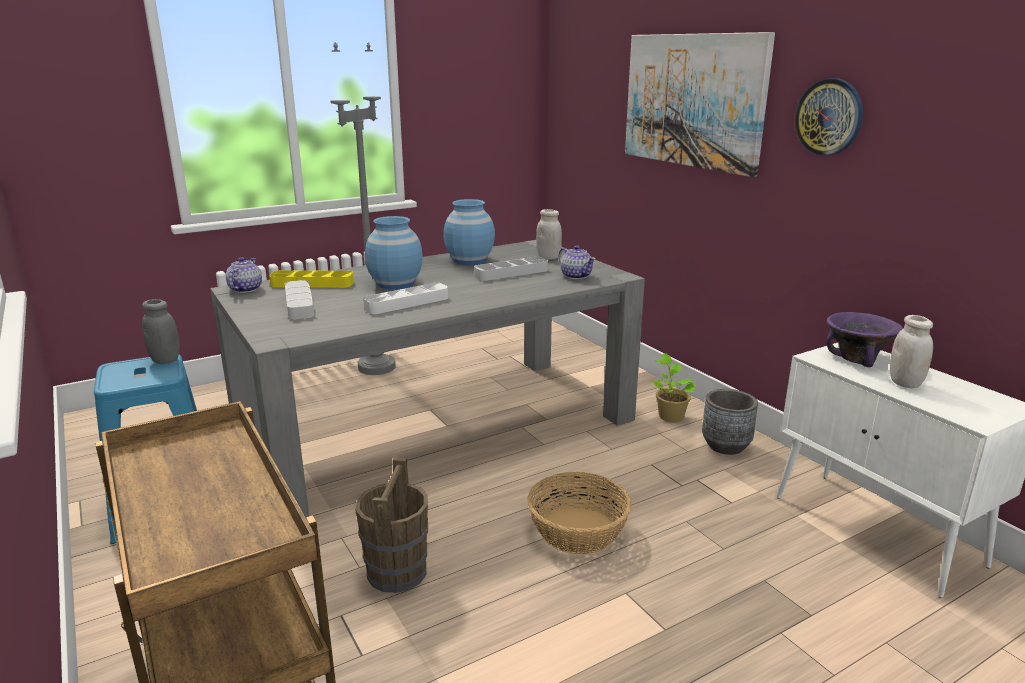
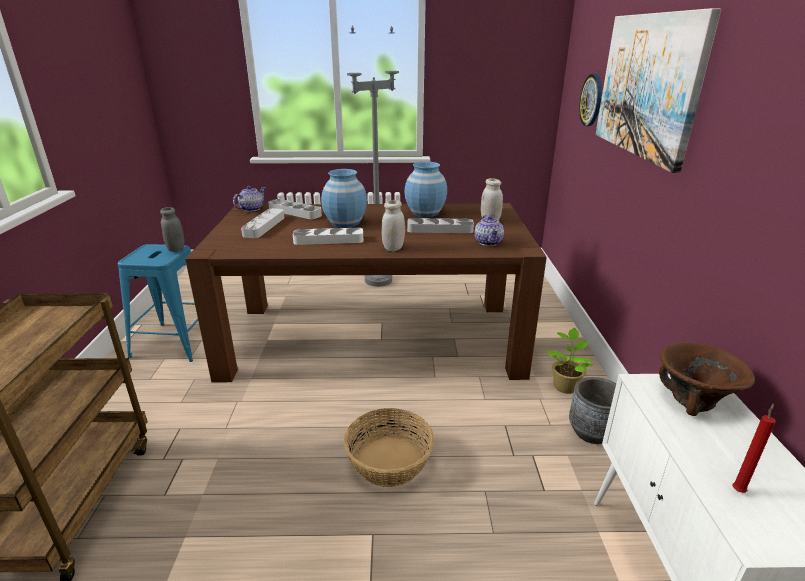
camera: 30 degrees right, 5 degrees up
(312, 284) = (295, 212): yellow tray -> grey tray
(397, 572) = (242, 441): brown bucket -> none
(438, 427) = (373, 338): grey dining table -> brown dining table
(829, 117) = (750, 113): wall clock -> wall clock (591, 100)
(858, 358) = (694, 399): purple bowl -> brown bowl
(905, 383) = (716, 450): white jar -> white jar (393, 248)
(940, 400) = (738, 490): none -> red candle

